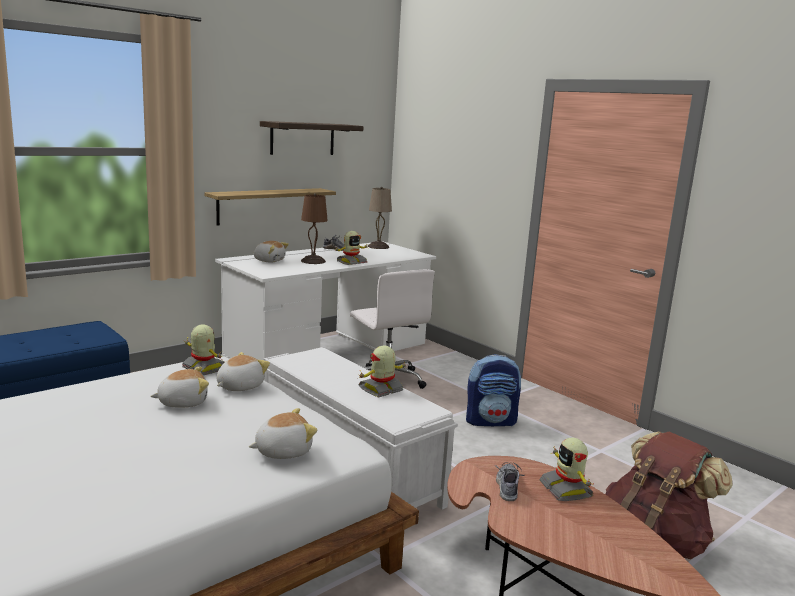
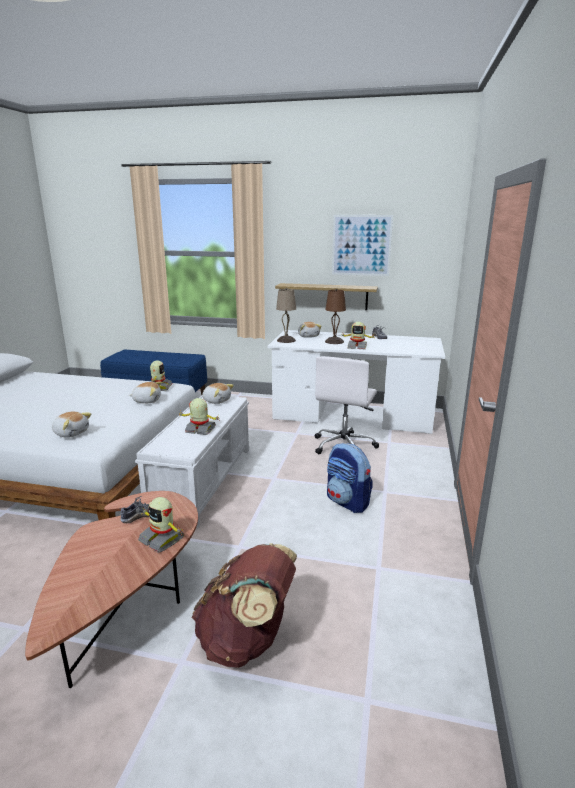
camera: 55 degrees right, 5 degrees up
(182, 402) = (111, 398): plush toy -> plush toy (217, 400)
(302, 138) = (361, 245): shelf -> picture
(379, 246) = (420, 341): beige table lamp -> beige table lamp (286, 340)
(566, 489) = (162, 539): toy robot -> toy robot turned 90 degrees counterclockwise

